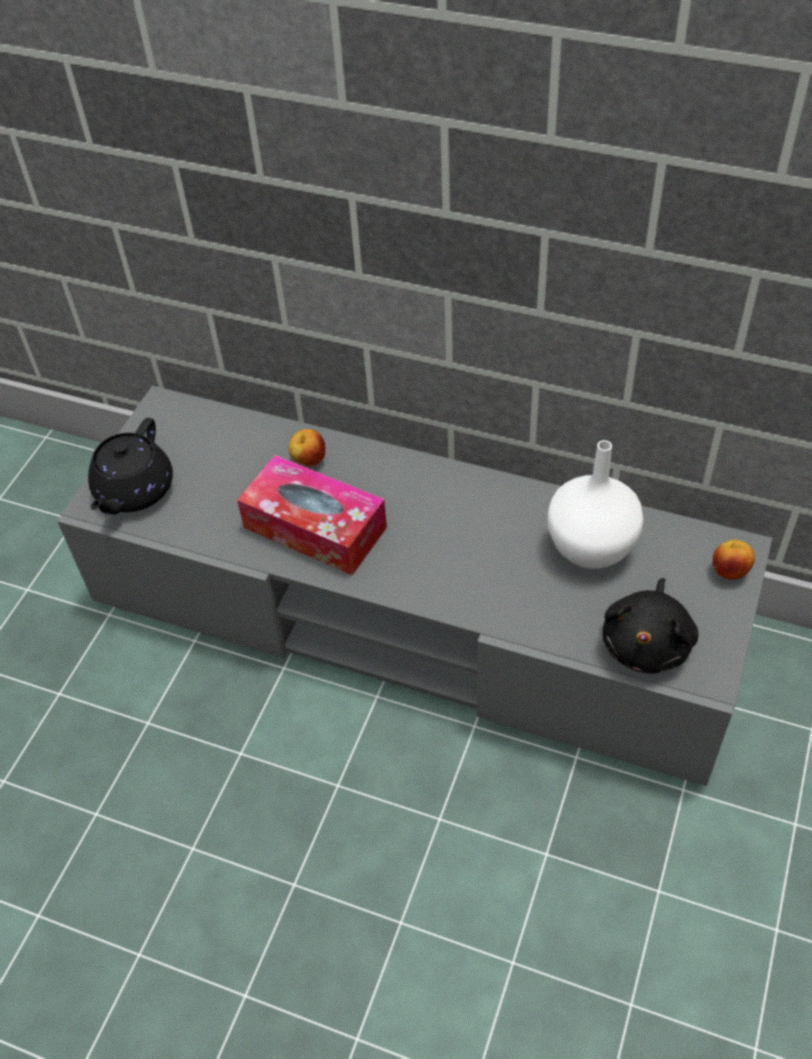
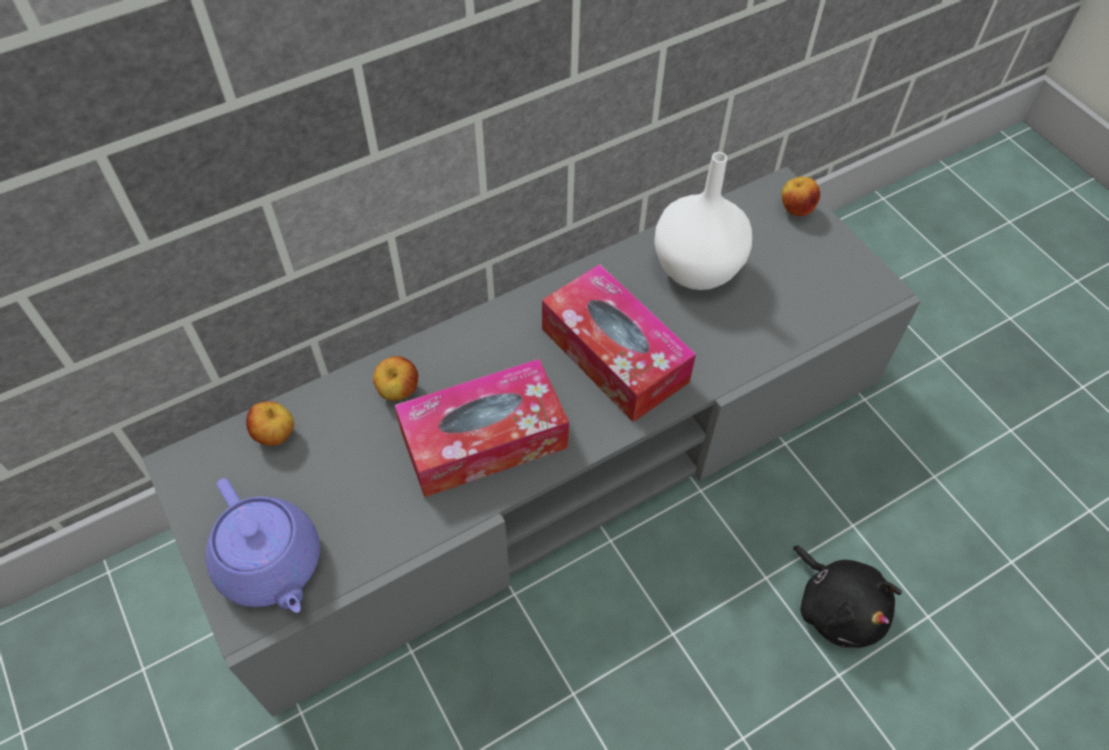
camera: 55 degrees left, 5 degrees up
(133, 491) = (271, 565): black teapot -> purple teapot
(220, 429) = (276, 436): none -> apple
(456, 550) = (614, 355): none -> tissue box
(647, 643) = (818, 302): black plush toy -> black plush toy (837, 607)

